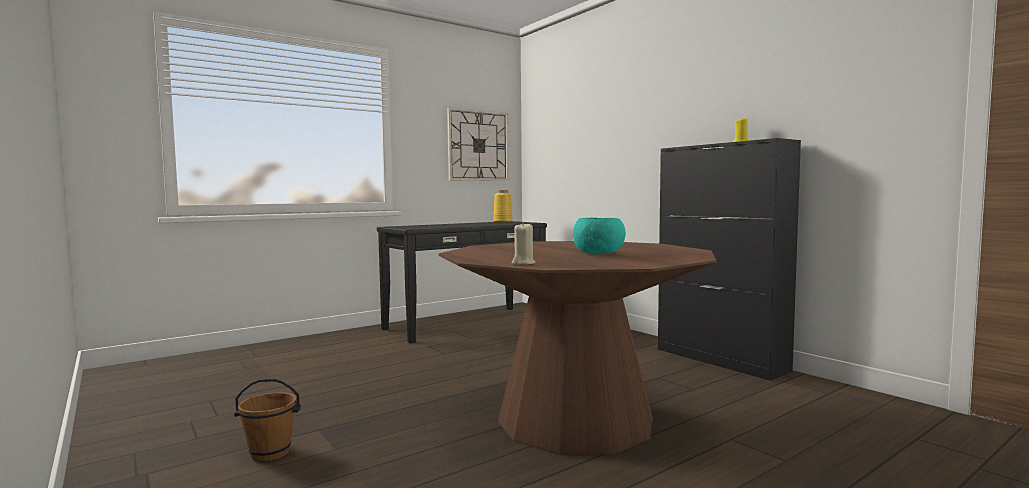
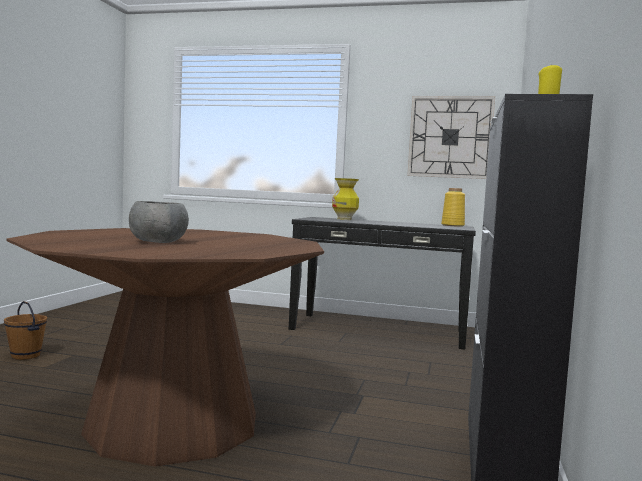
camera: 50 degrees right, 0 degrees up
(423, 225) = (344, 219): none -> vase
(523, 263) = (53, 235): beige candle -> none
(598, 254) = (157, 242): turquoise bowl -> grey bowl

